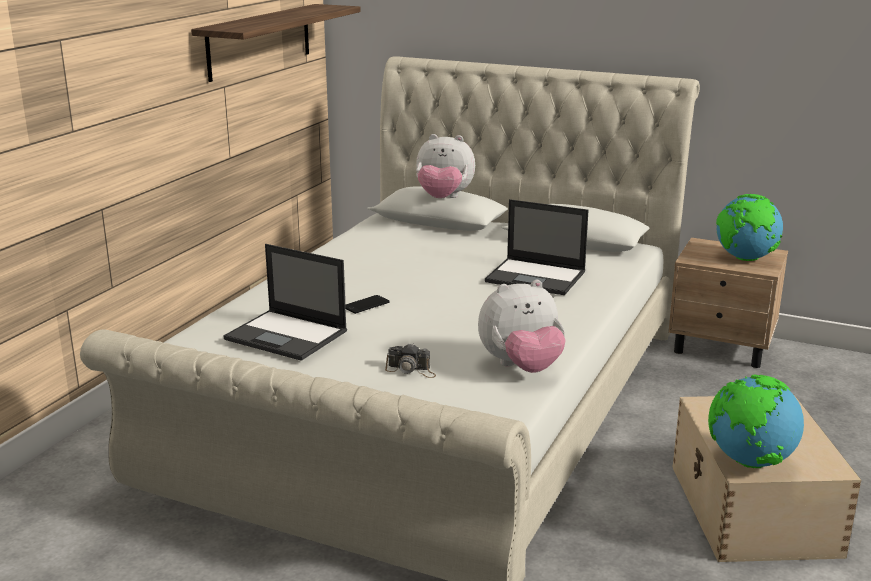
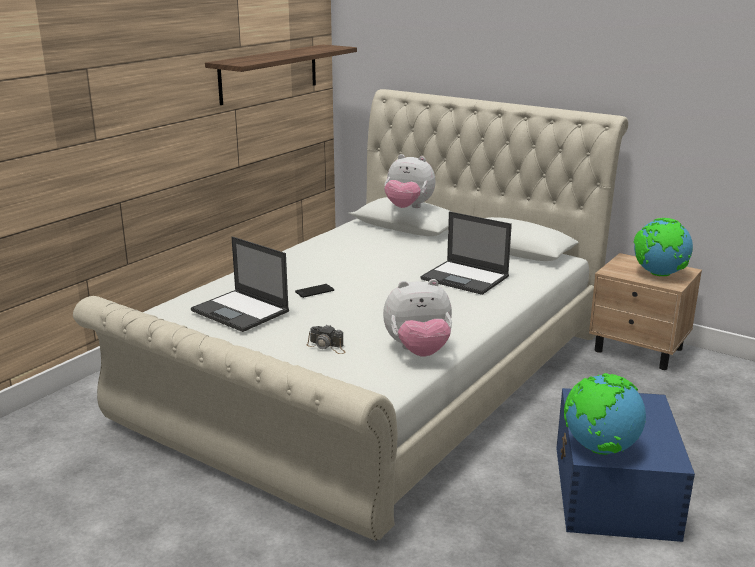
camera: 10 degrees right, 0 degrees up
(752, 510) = (613, 492): beige storage box -> blue storage box

